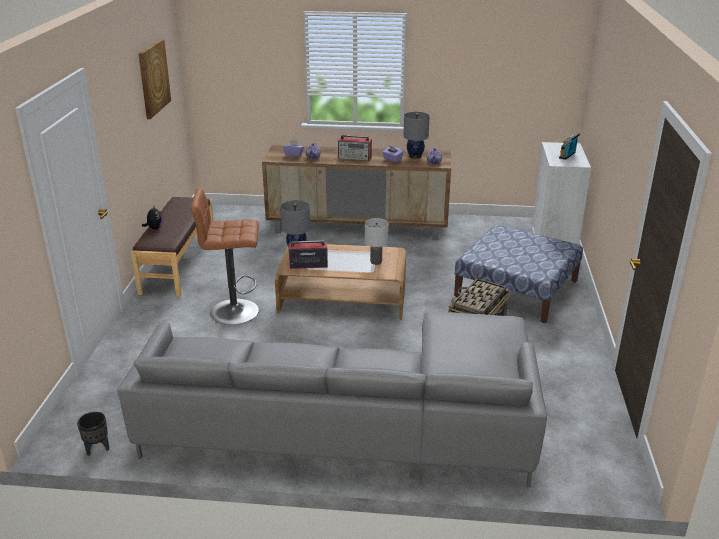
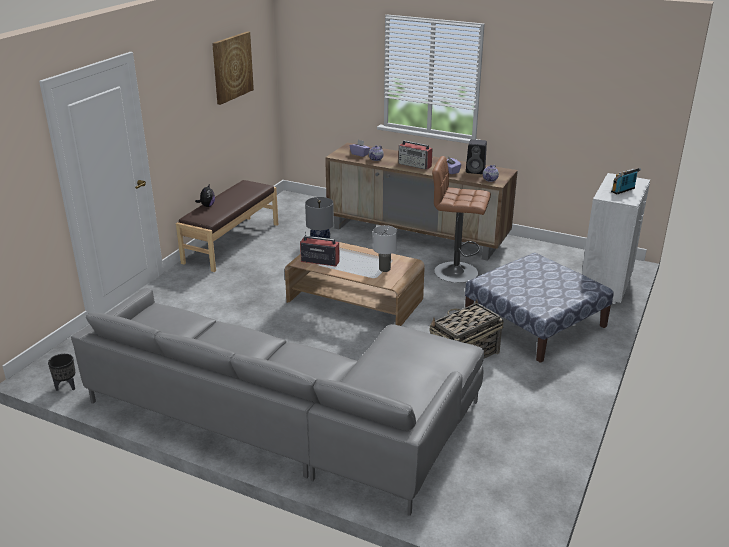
camera: 20 degrees right, 0 degrees up
(234, 311) = (250, 293): brown stool -> brown stool (455, 272)
(415, 156) = (476, 171): grey table lamp -> black speaker

